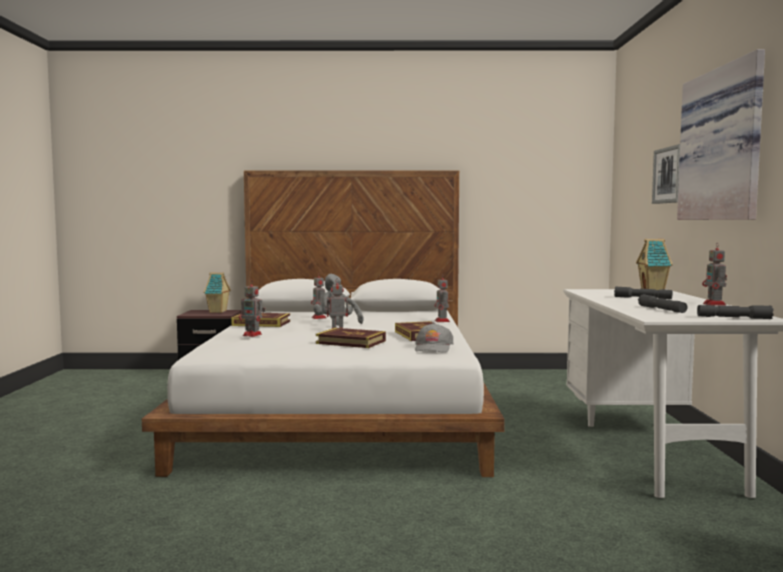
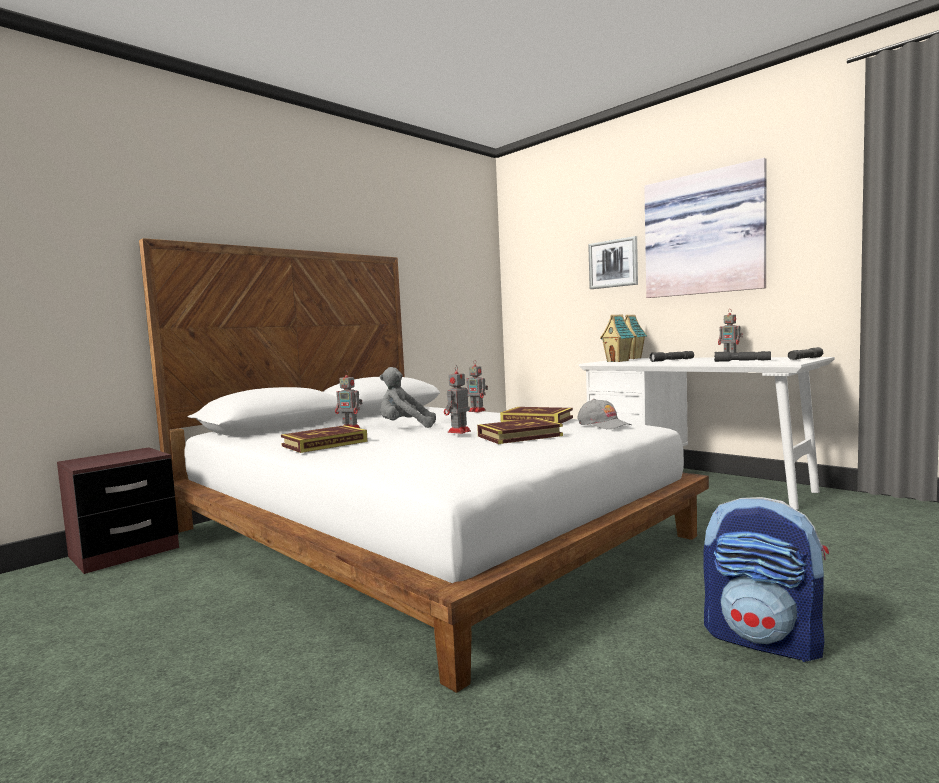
camera: 45 degrees left, 0 degrees up
(218, 311) = (122, 454): toy house -> toy house (618, 361)
(253, 335) = (403, 451): toy robot -> none
(318, 531) = (764, 640): none -> backpack

